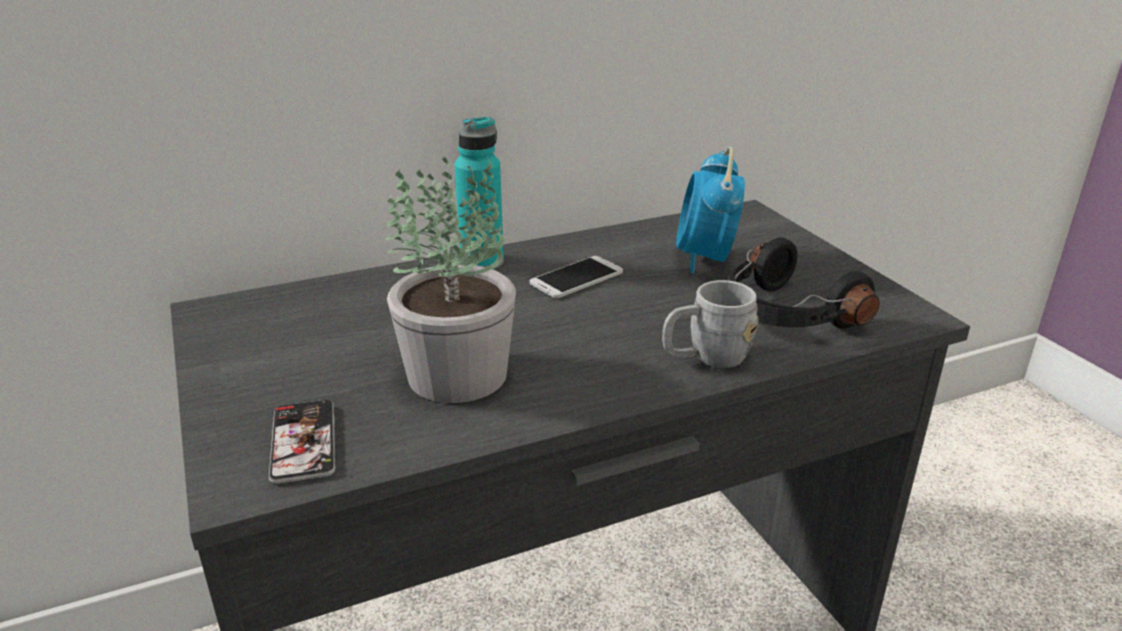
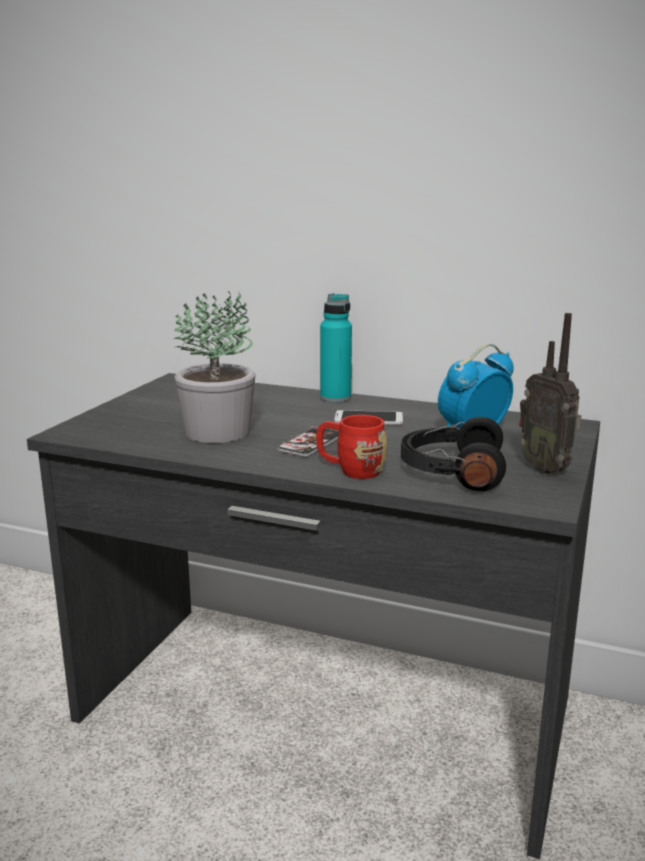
camera: 45 degrees right, 10 degrees down
(303, 442) = (112, 429): phone -> phone (311, 443)
(706, 358) = (350, 470): grey mug -> red mug
(835, 273) = (546, 468): none -> radio

